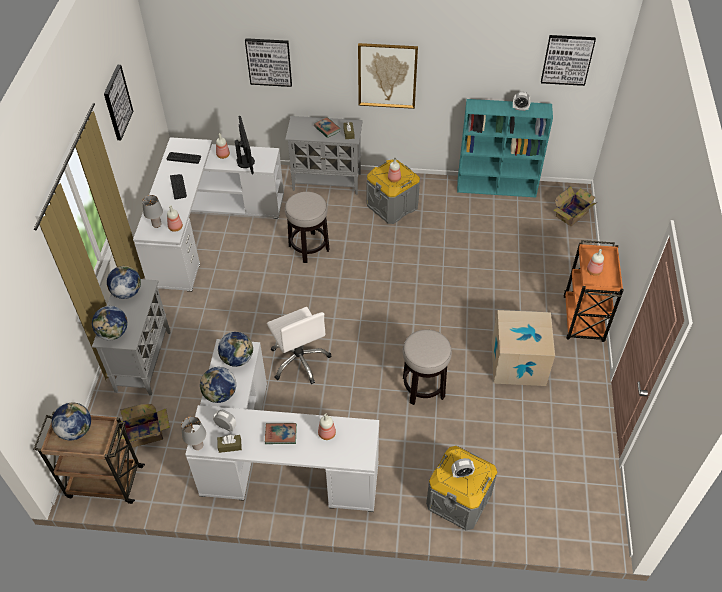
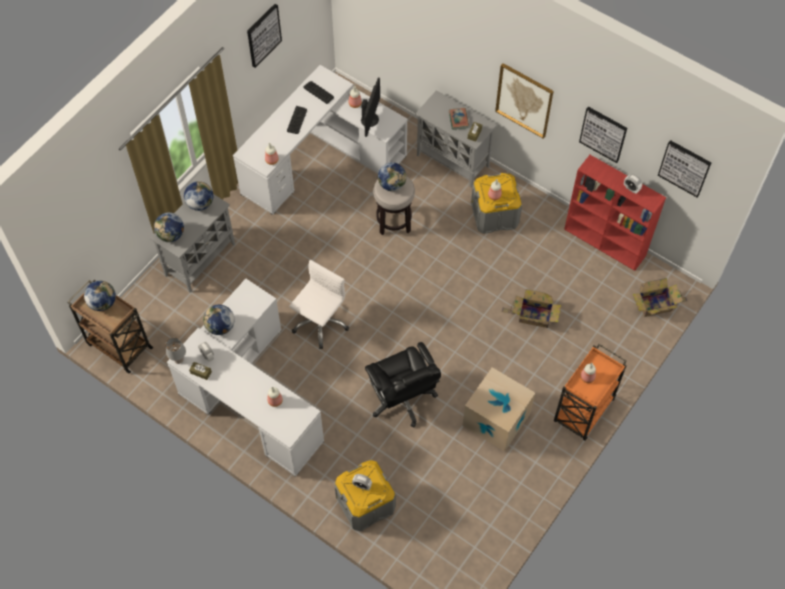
camera: 30 degrees right, 10 degrees up
(142, 434) = (166, 322): cardboard box -> cardboard box (533, 315)
(157, 225) = (258, 150): grey table lamp -> none
(237, 358) = (250, 303): globe -> globe (392, 184)
(269, 62) = (425, 39): picture -> picture (603, 134)
(281, 434) = (242, 383): book -> none
(300, 360) = (320, 322): white office chair -> white office chair turned 150 degrees counterclockwise
(423, 387) = (402, 398): stool -> black office chair
(497, 187) = (605, 242): turquoise bookcase -> red bookcase

